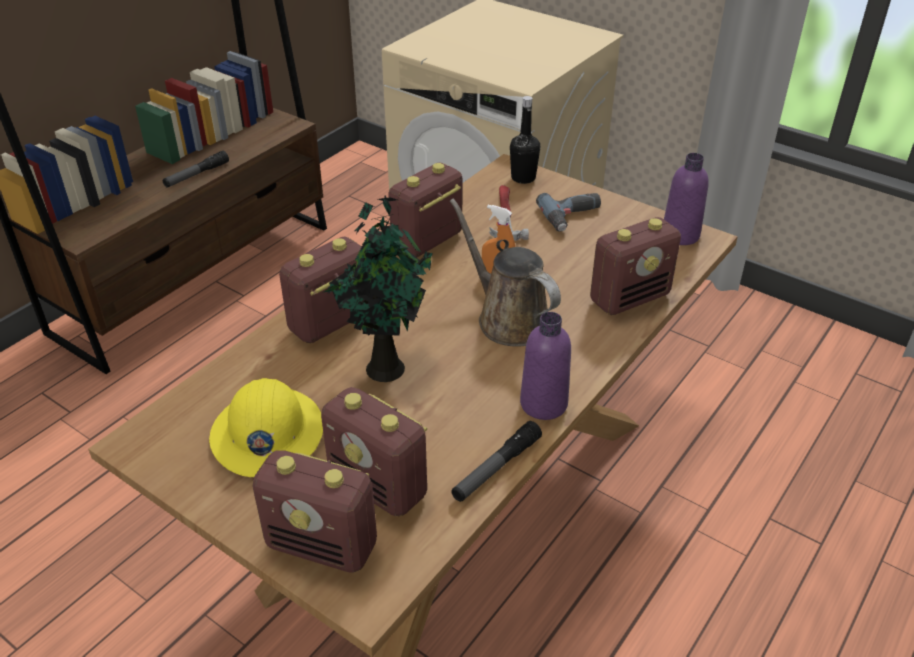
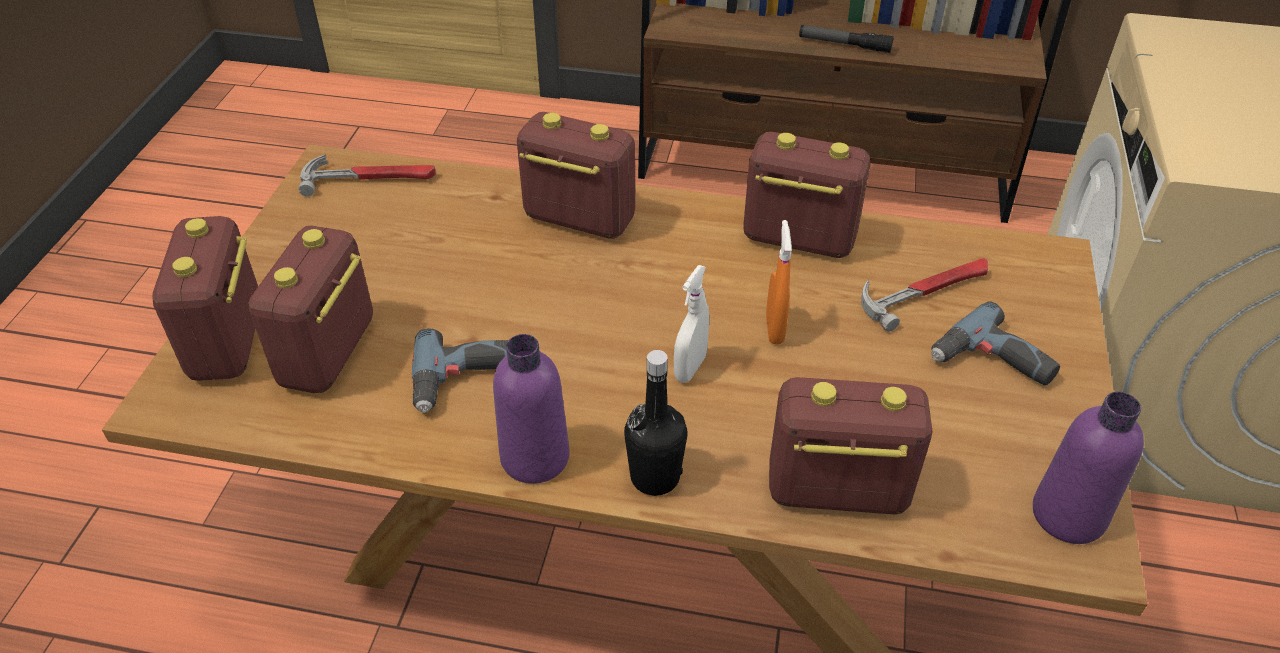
camera: 65 degrees right, 5 degrees up
(179, 419) = (370, 178): none -> hammer
(267, 434) = (373, 243): yellow hard hat -> none
(385, 366) = (528, 289): potted plant -> none
(455, 418) = (467, 379): none -> power drill
(496, 468) = (394, 446): flashlight -> none
(508, 319) = (690, 368): brown watering can -> white spray bottle
(523, 178) = (1043, 279): black bottle -> black bottle (655, 477)
(630, 298) = (835, 490): radio -> radio turned 150 degrees clockwise

